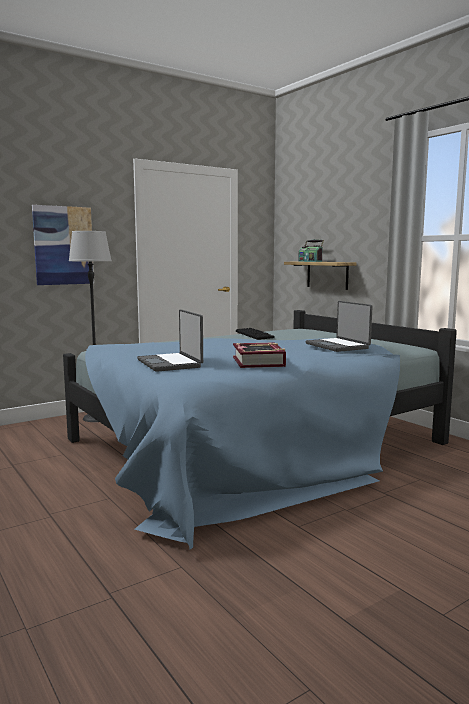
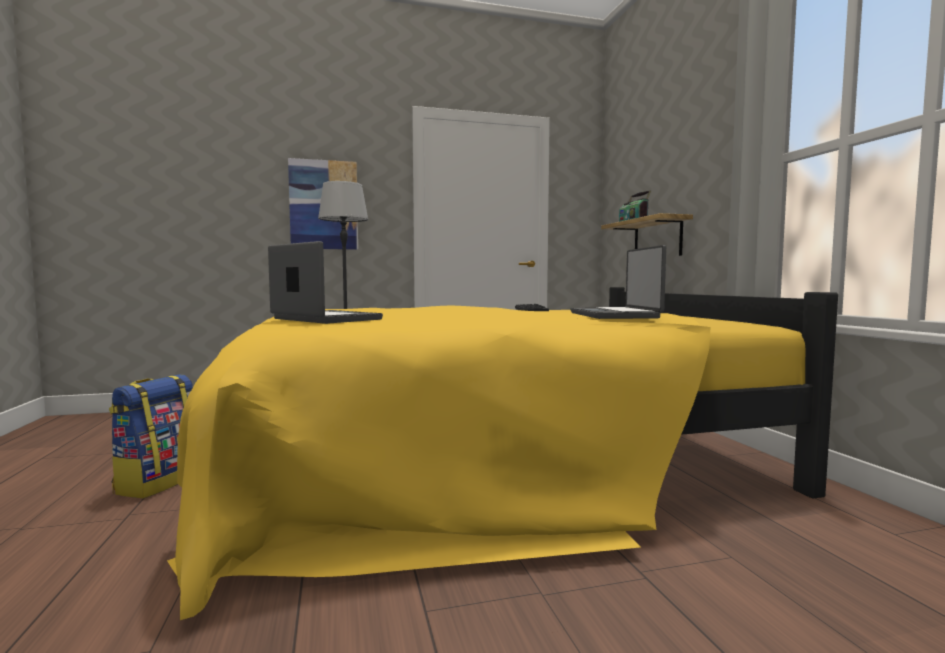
camera: 20 degrees right, 5 degrees down
(34, 492) = (158, 482): none -> backpack
(170, 363) = (324, 319): laptop -> laptop turned 135 degrees clockwise
(255, 446) = (494, 461): blue bed -> yellow bed
(259, 362) = (445, 321): book -> none

